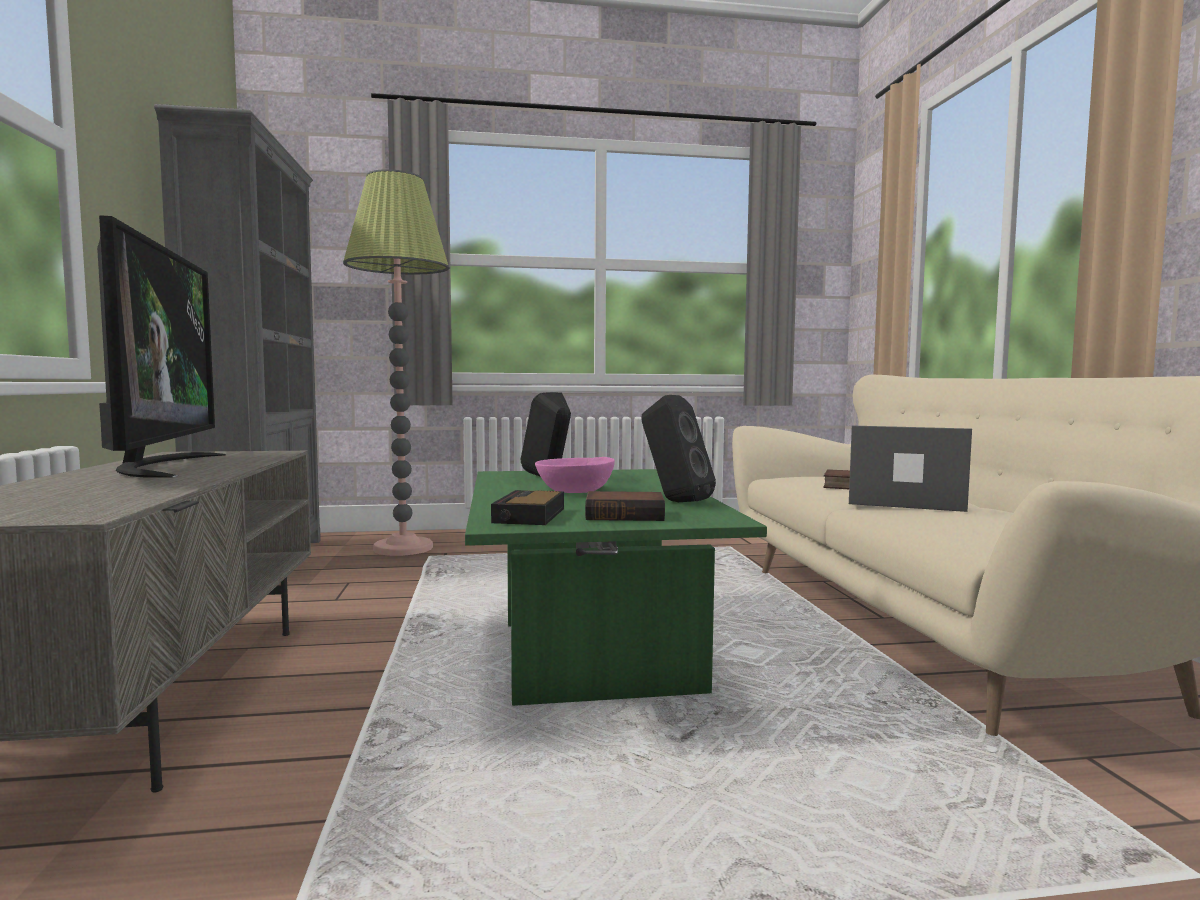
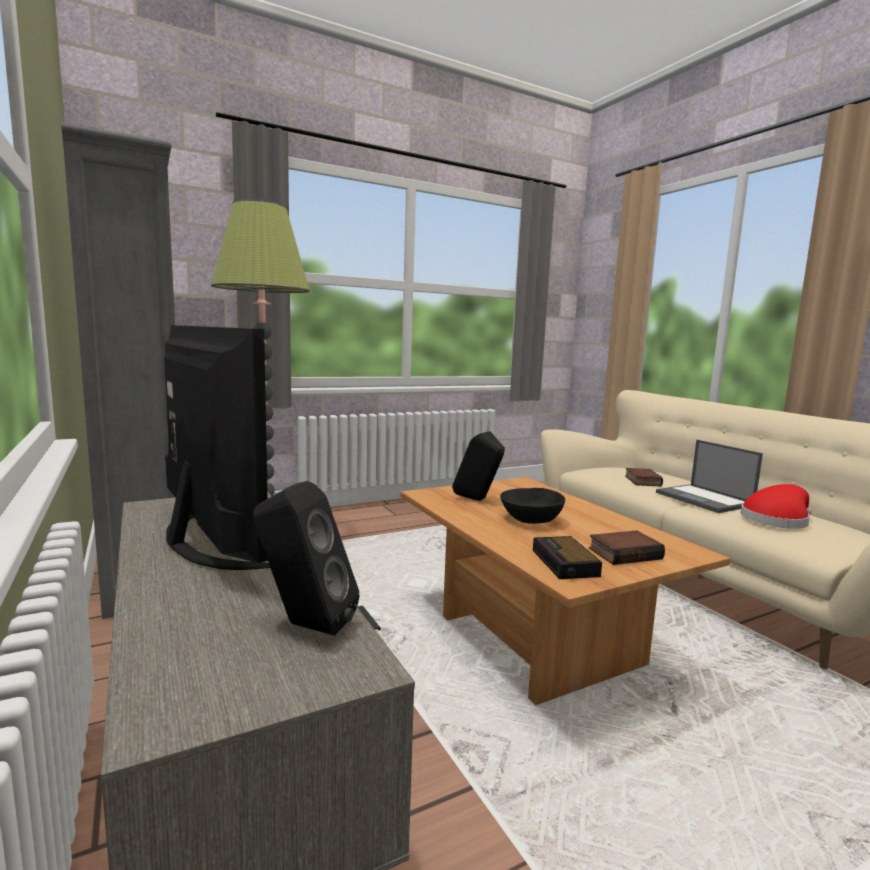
camera: 20 degrees left, 5 degrees up
(574, 491) = (530, 519): pink bowl -> black bowl
(588, 653) = (532, 639): green coffee table -> brown coffee table
(674, 501) = (621, 528): black speaker -> black speaker (304, 625)
(902, 501) = (705, 499): laptop -> laptop turned 120 degrees counterclockwise
(975, 520) = (776, 520): none -> red hat

